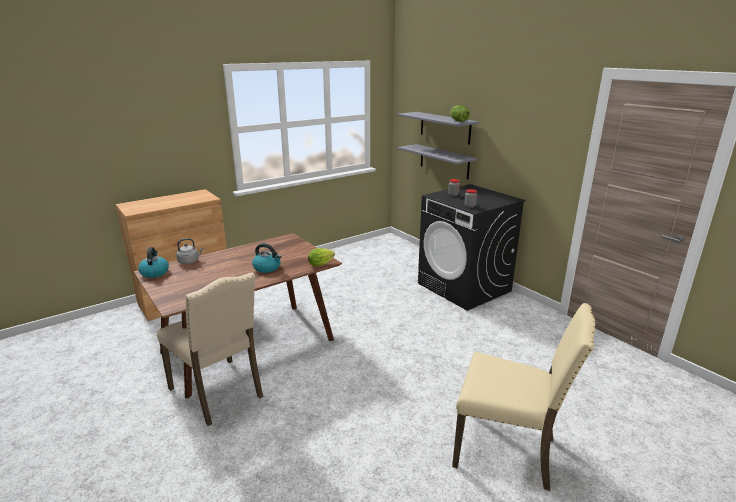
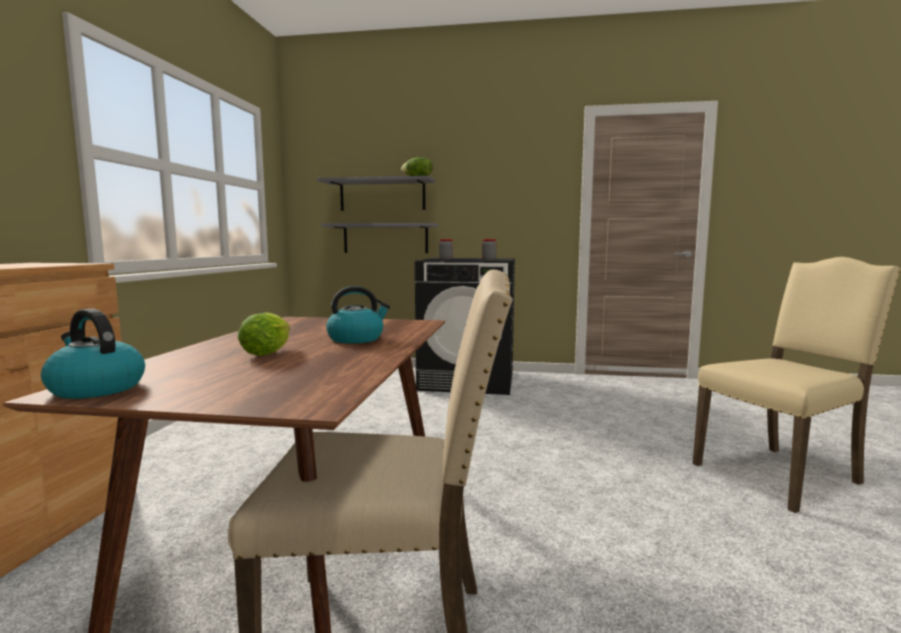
camera: 45 degrees left, 15 degrees down
(190, 261) = (160, 362): grey kettle -> none
(322, 264) = (425, 324): lettuce -> lettuce (269, 352)

